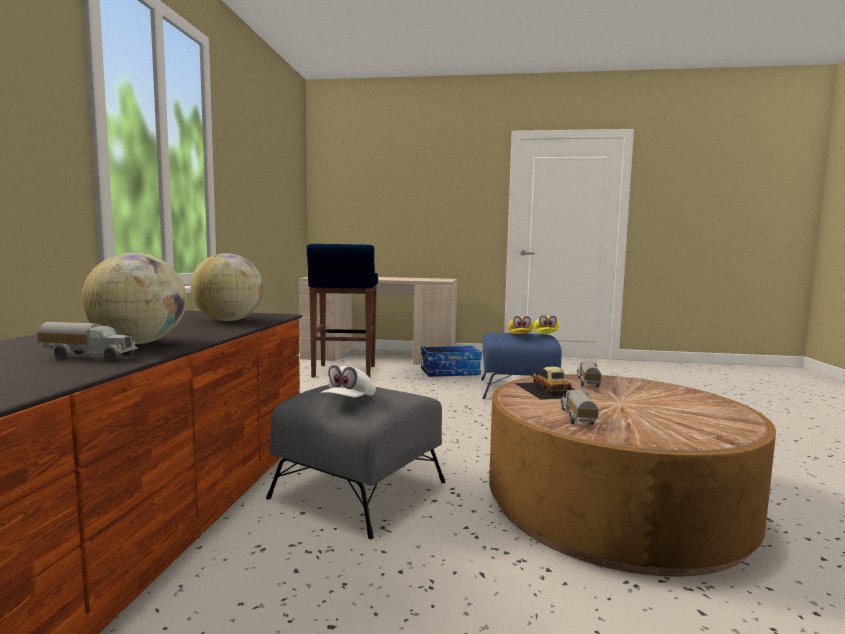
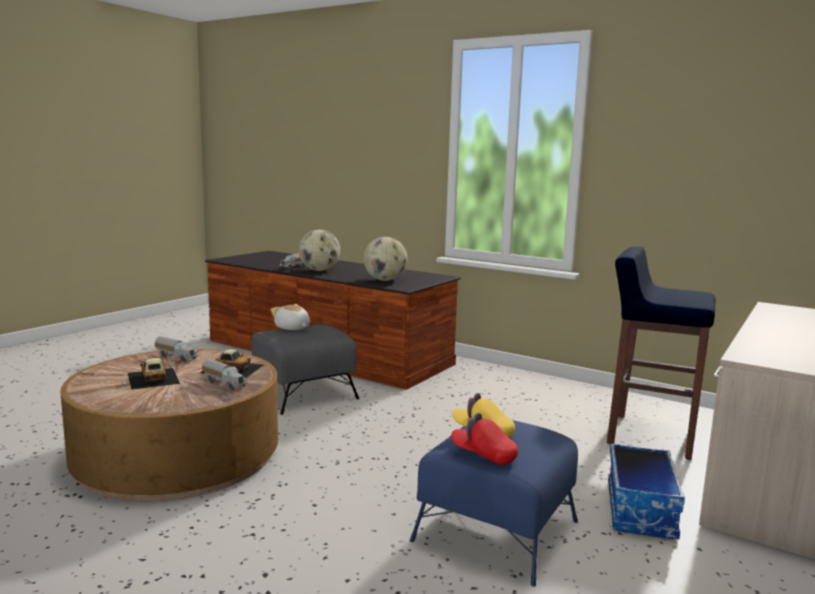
camera: 115 degrees right, 5 degrees up
(349, 401) = (292, 328): white cap -> plush toy
(546, 335) = (483, 455): yellow cap -> red cap
(646, 407) = (152, 378): none -> toy car

